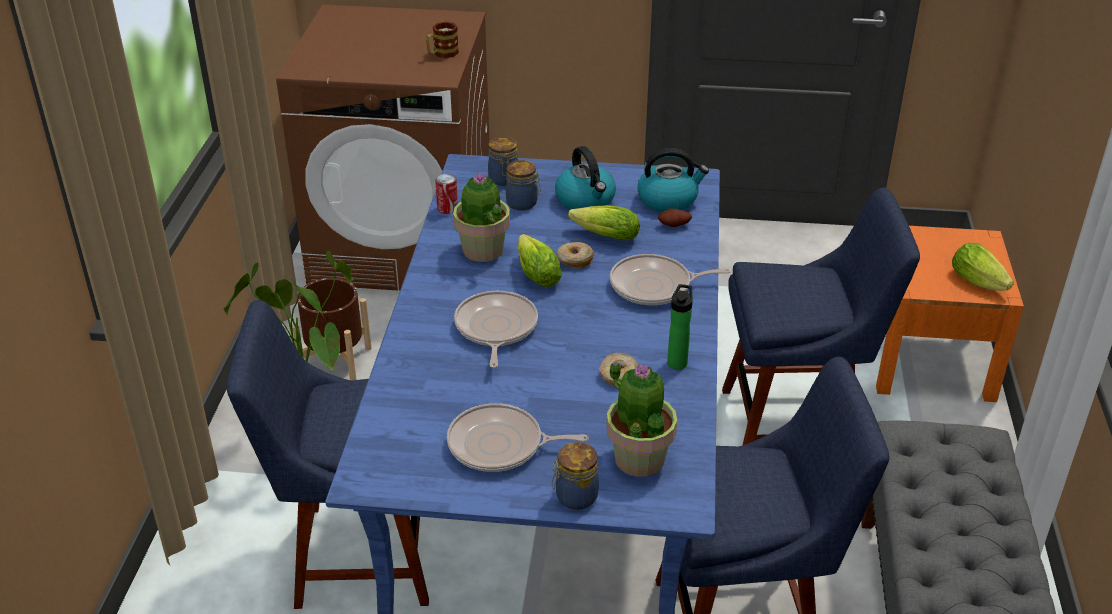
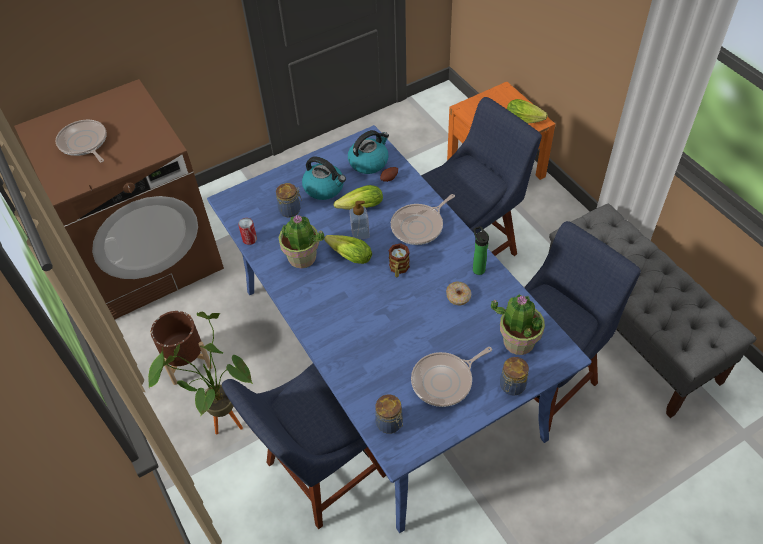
camera: 35 degrees left, 15 degrees up
(442, 54) = (147, 128): mug -> mug (398, 269)
(495, 328) = (365, 307): frying pan -> frying pan (84, 143)
(503, 180) = (261, 199): jar -> jar (390, 423)
(574, 260) = (360, 234): donut -> soap dispenser

